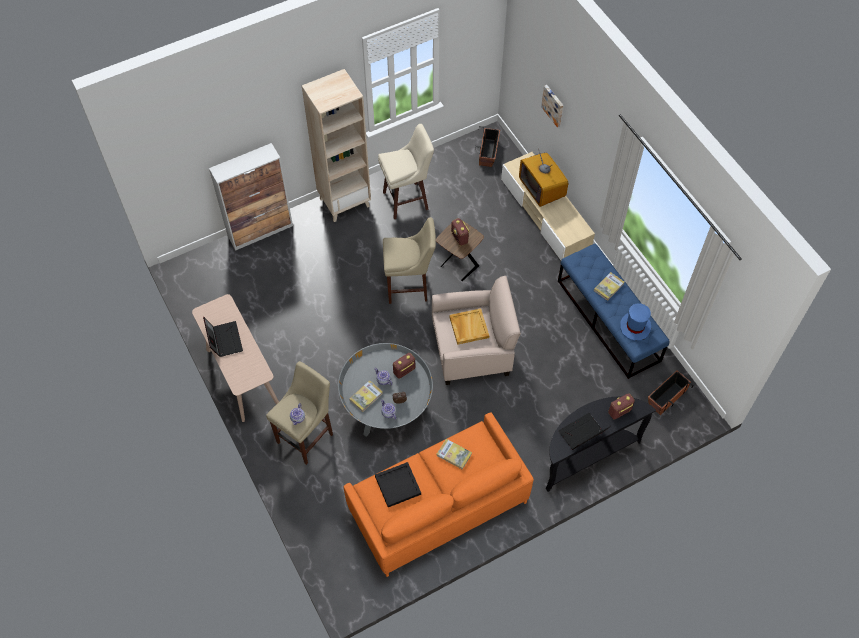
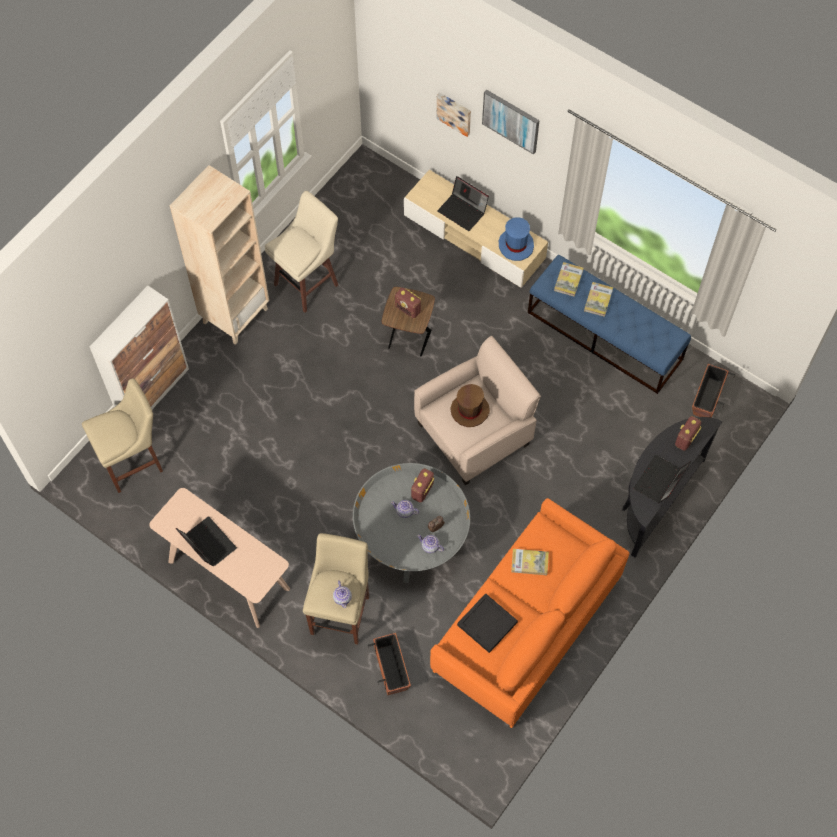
camera: 25 degrees left, 5 degrees up
(366, 396) = (395, 539): book -> book (568, 280)
(410, 287) = (366, 388): beige stool -> beige stool (135, 462)
(468, 327) = (469, 410): beige tray -> brown hat
(488, 153) = (372, 188): planter -> planter (391, 668)
(542, 189) = (463, 211): television -> laptop
(586, 119) = (511, 120): none -> picture
(635, 327) = (648, 334): blue hat -> blue hat (516, 245)

